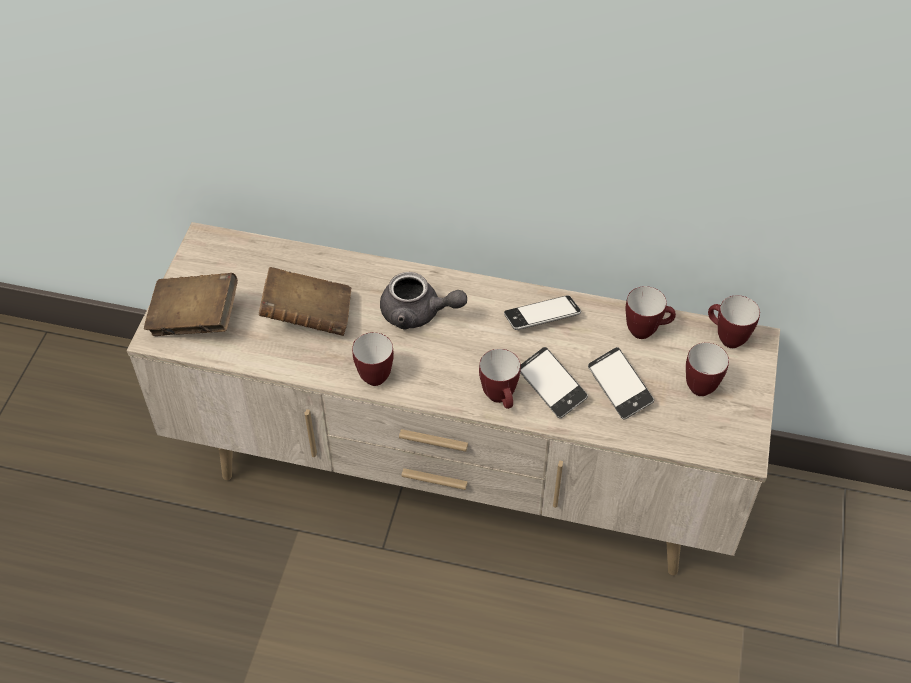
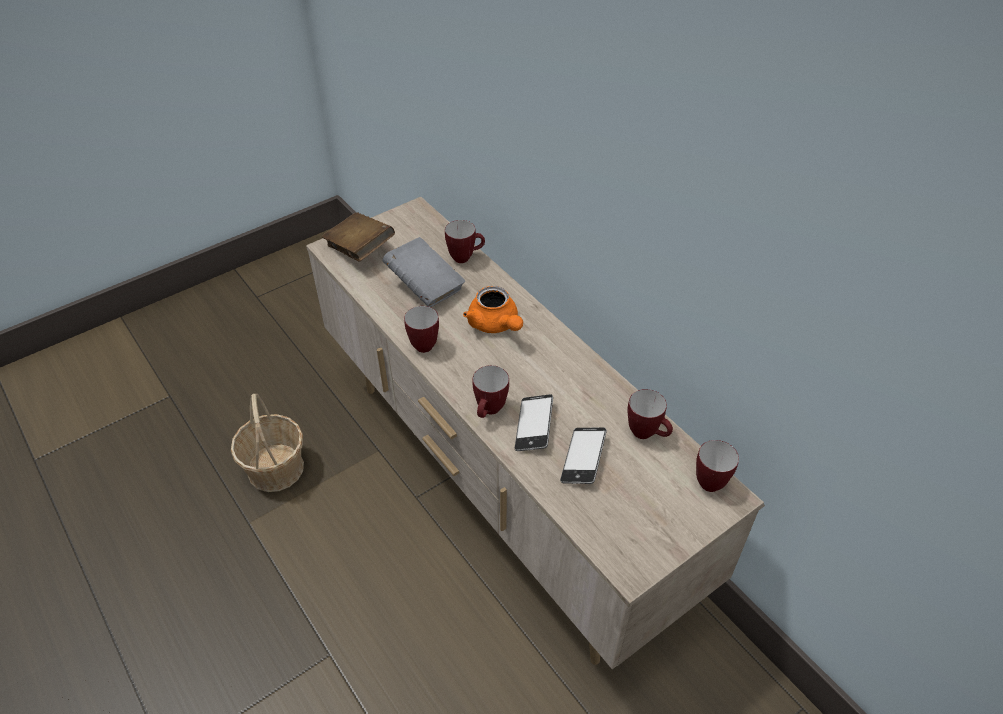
camera: 40 degrees right, 5 degrees down
(207, 624) = (276, 468): none -> basket
(308, 317) = (425, 286): brown book -> grey book
(418, 314) = (495, 325): grey teapot -> orange teapot
(542, 317) = (578, 377): phone -> none
(702, 384) = (651, 499): mug -> mug (465, 257)

